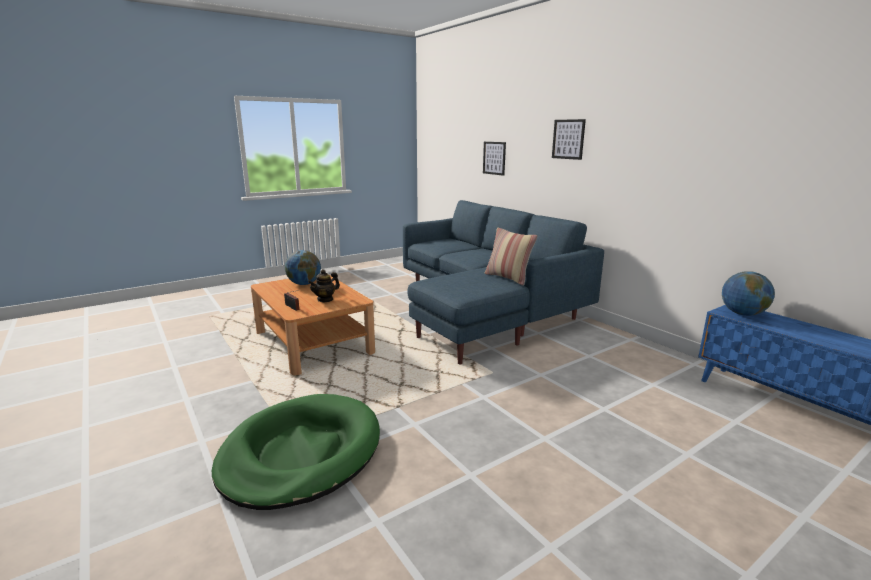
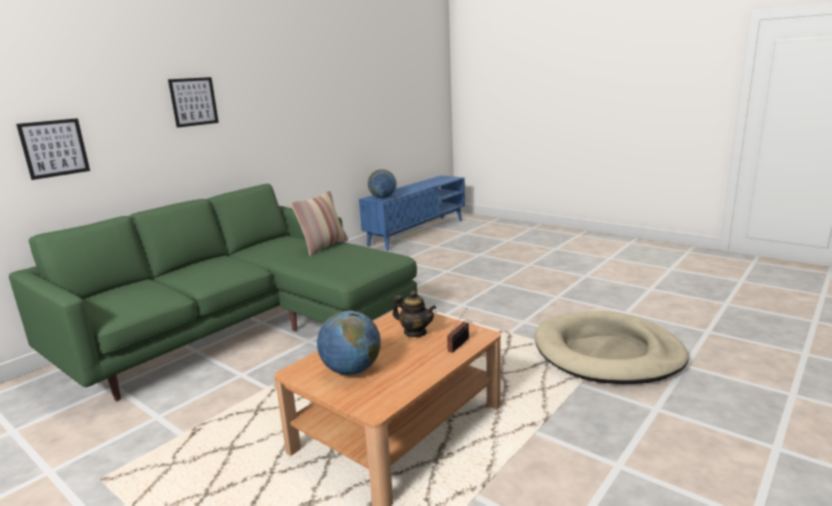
camera: 105 degrees left, 0 degrees up
(301, 453) = (607, 353): green dog bed -> beige dog bed
(484, 309) = (243, 331): blue sofa -> green sofa

